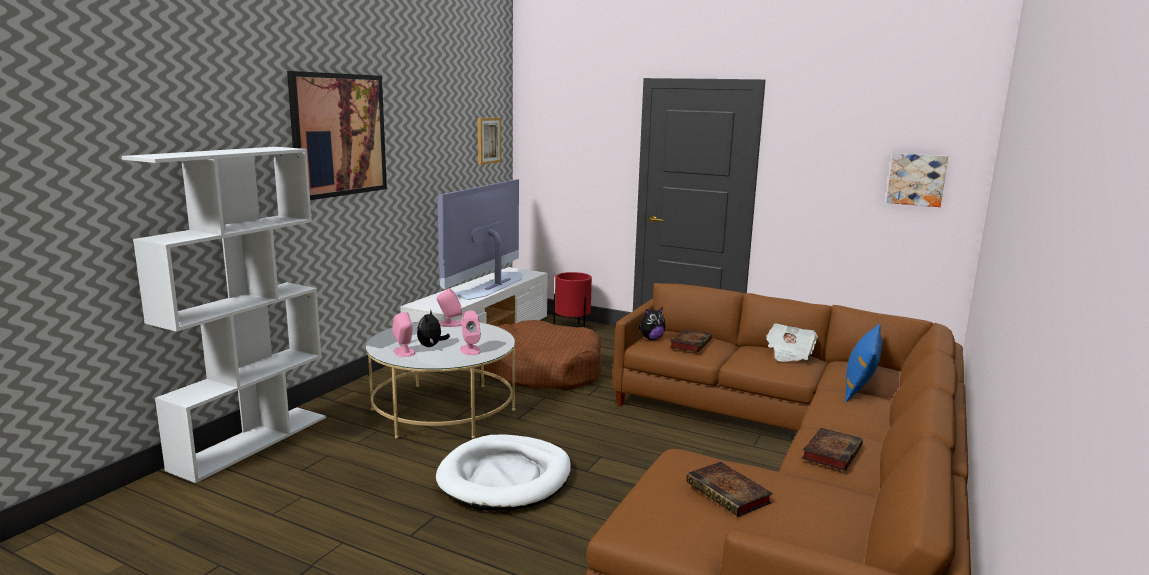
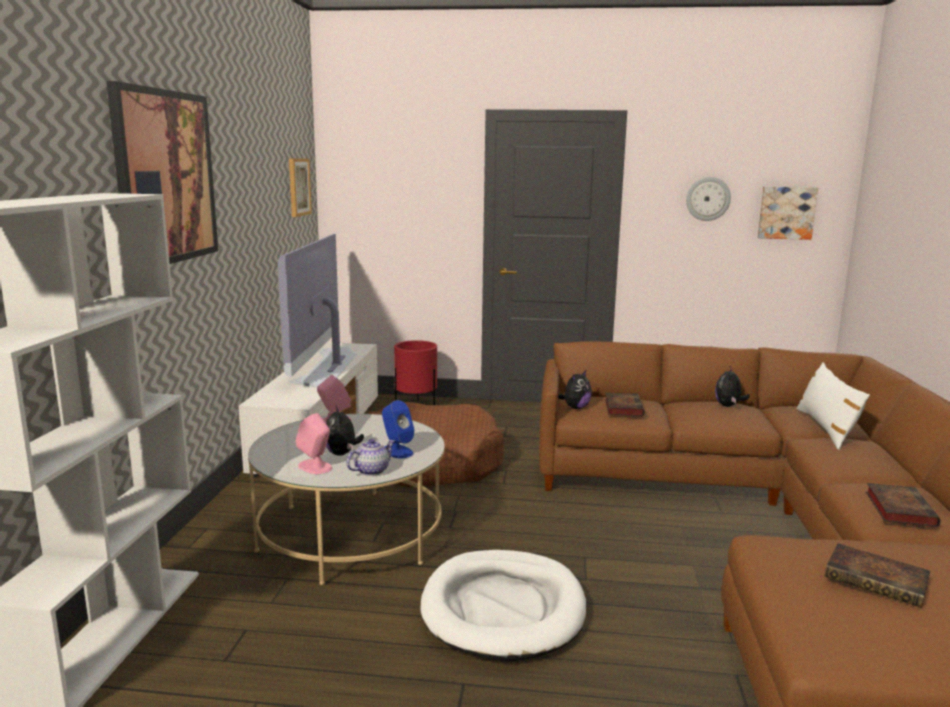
camera: 20 degrees left, 0 degrees up
(438, 360) = (371, 470): none -> teapot
(470, 350) = (397, 451): pink speaker -> blue speaker
(789, 354) = (728, 406): newspaper -> plush toy
(838, 163) = (708, 199): none -> wall clock
(860, 384) = (826, 428): blue pillow -> white pillow

